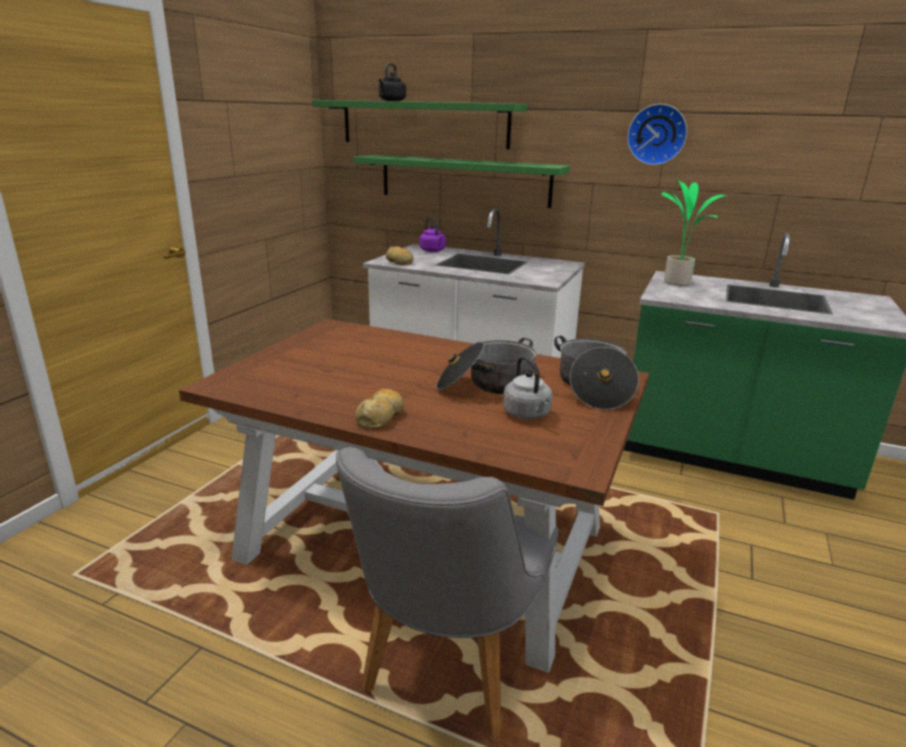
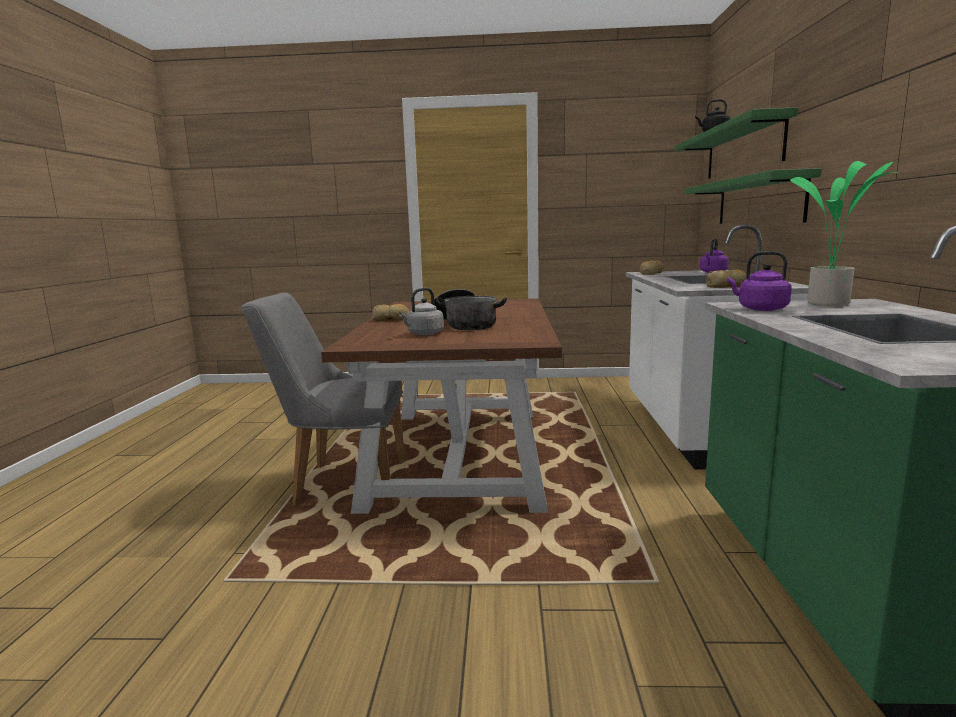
camera: 70 degrees right, 10 degrees down
(548, 273) = (727, 286): none -> bread
(592, 387) = (496, 339): cooking pot -> none
(657, 134) = (892, 106): wall clock -> none
(690, 298) = (759, 309): none -> purple kettle

